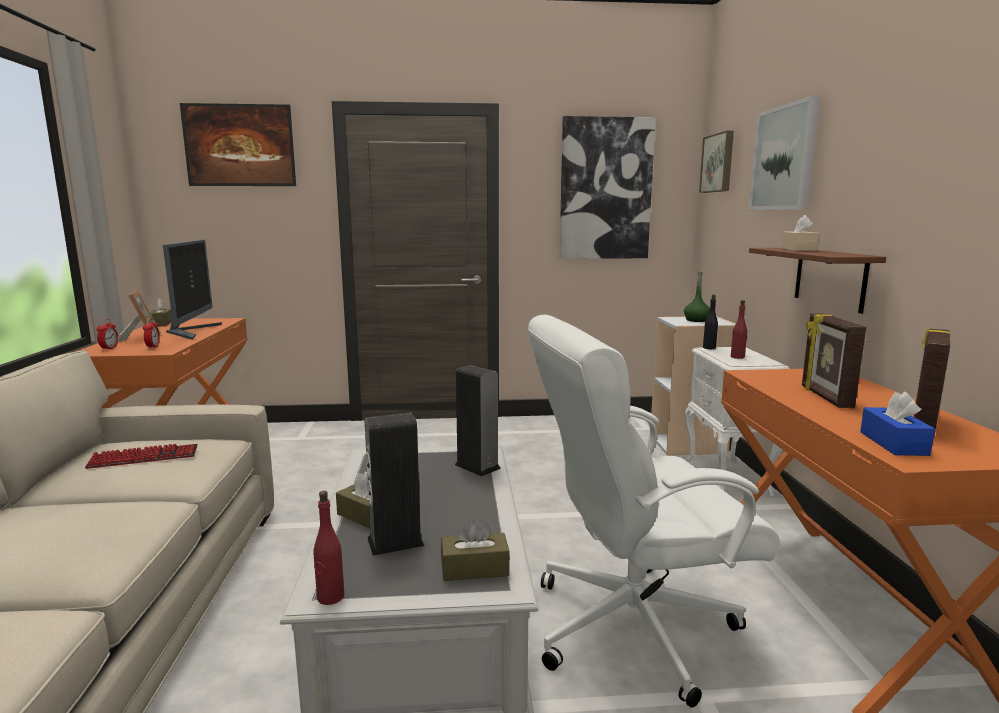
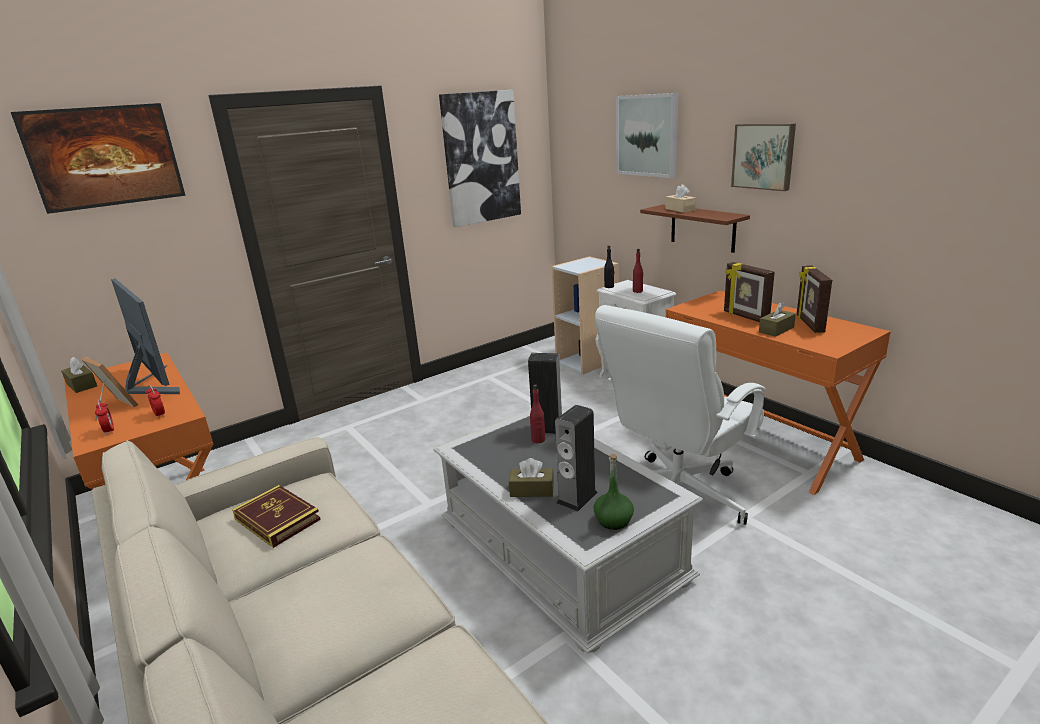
camera: 30 degrees left, 10 degrees up
(144, 458) = (277, 519): keyboard -> book
(330, 597) = (594, 544): red bottle -> red bottle (538, 440)
(474, 569) = (646, 493): brown tissue box -> brown tissue box (776, 329)
(696, 320) = (584, 264): green bottle -> green bottle (613, 520)
(718, 163) = (570, 129): picture -> picture (764, 156)
(893, 443) = (813, 341): blue tissue box -> none

